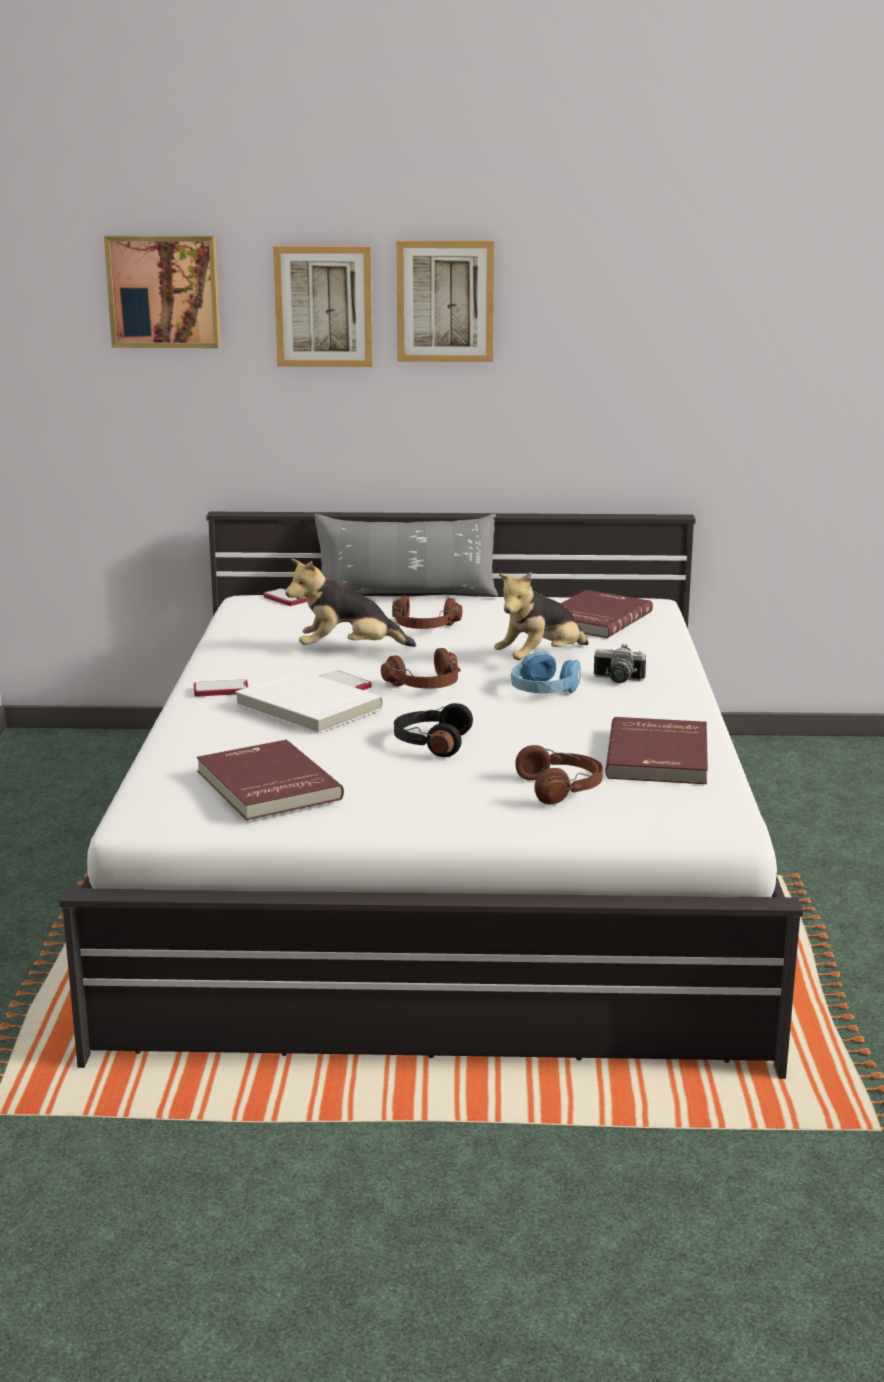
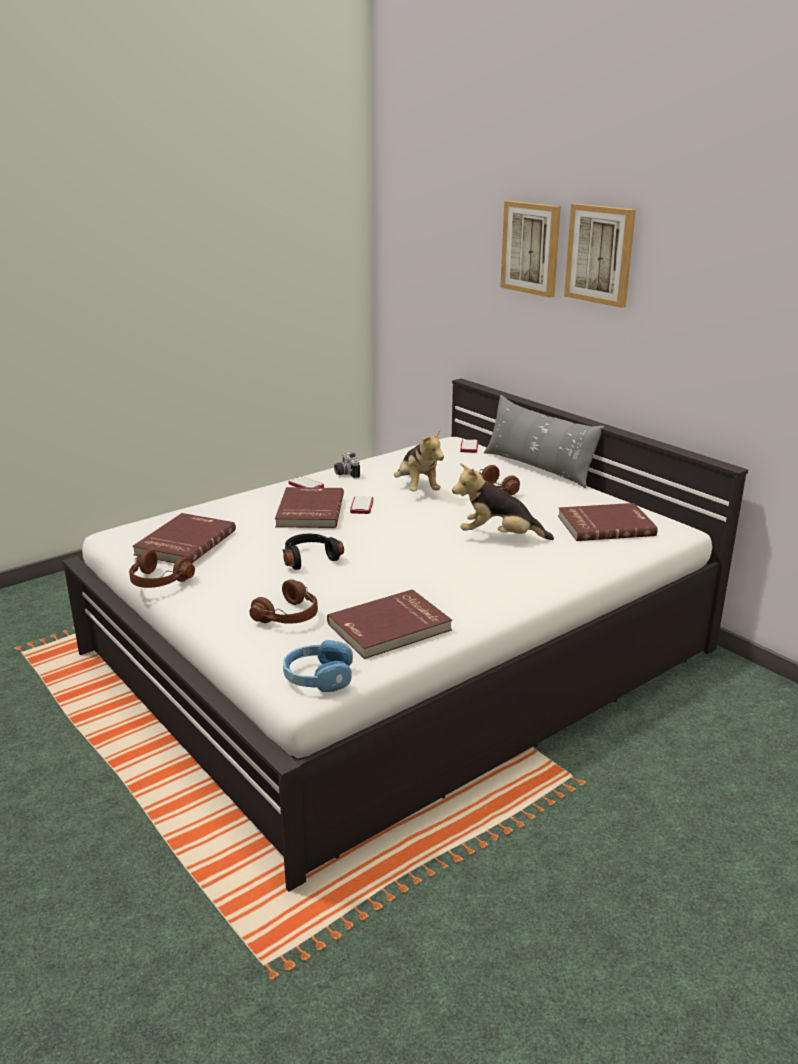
camera: 50 degrees right, 5 degrees up
(164, 291) = (454, 226): picture -> none
(307, 707) = (308, 511): white book -> red book
(347, 650) = (417, 488): plush toy -> plush toy turned 150 degrees counterclockwise
(426, 686) = (394, 525): brown headphones -> brown headphones (157, 582)
(544, 690) = (446, 556): blue headphones -> blue headphones (318, 677)
(617, 680) = (504, 570): camera -> camera (345, 474)

